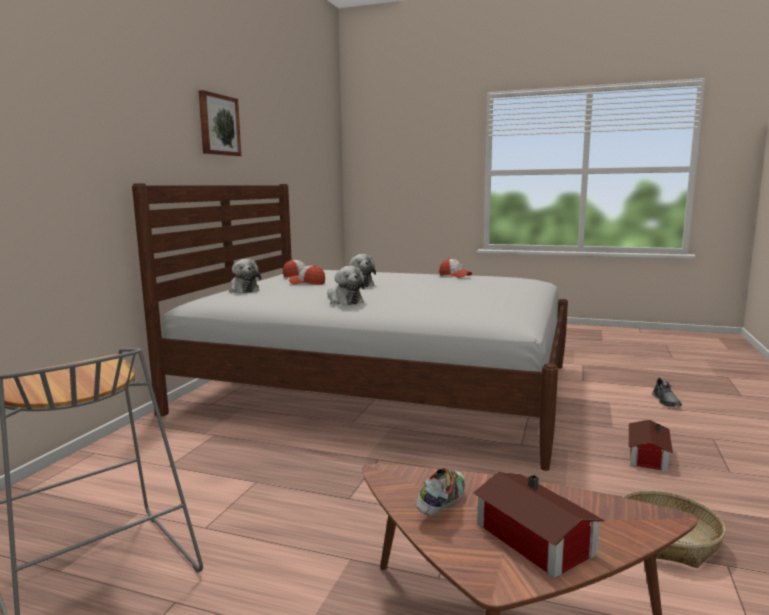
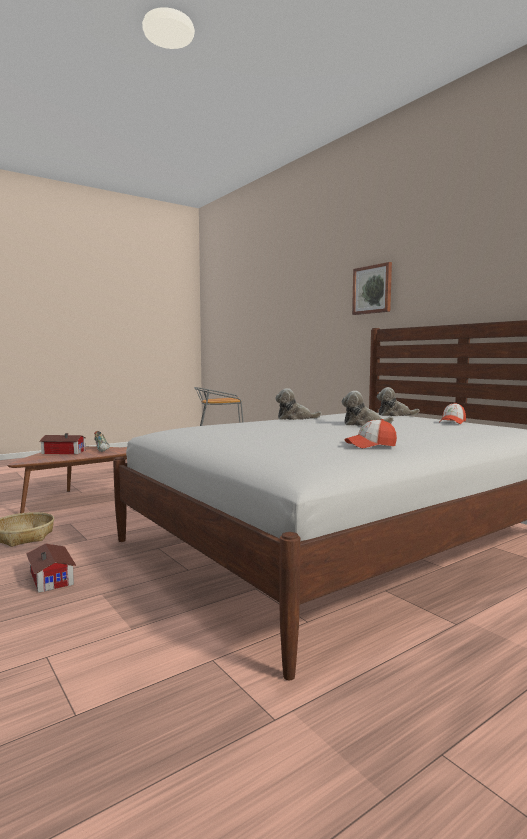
camera: 125 degrees right, 5 degrees down
(218, 125) = (486, 264): picture -> picture (372, 289)
(307, 283) = (395, 419): cap -> none
(665, 401) = (55, 673): grey shoe -> none

